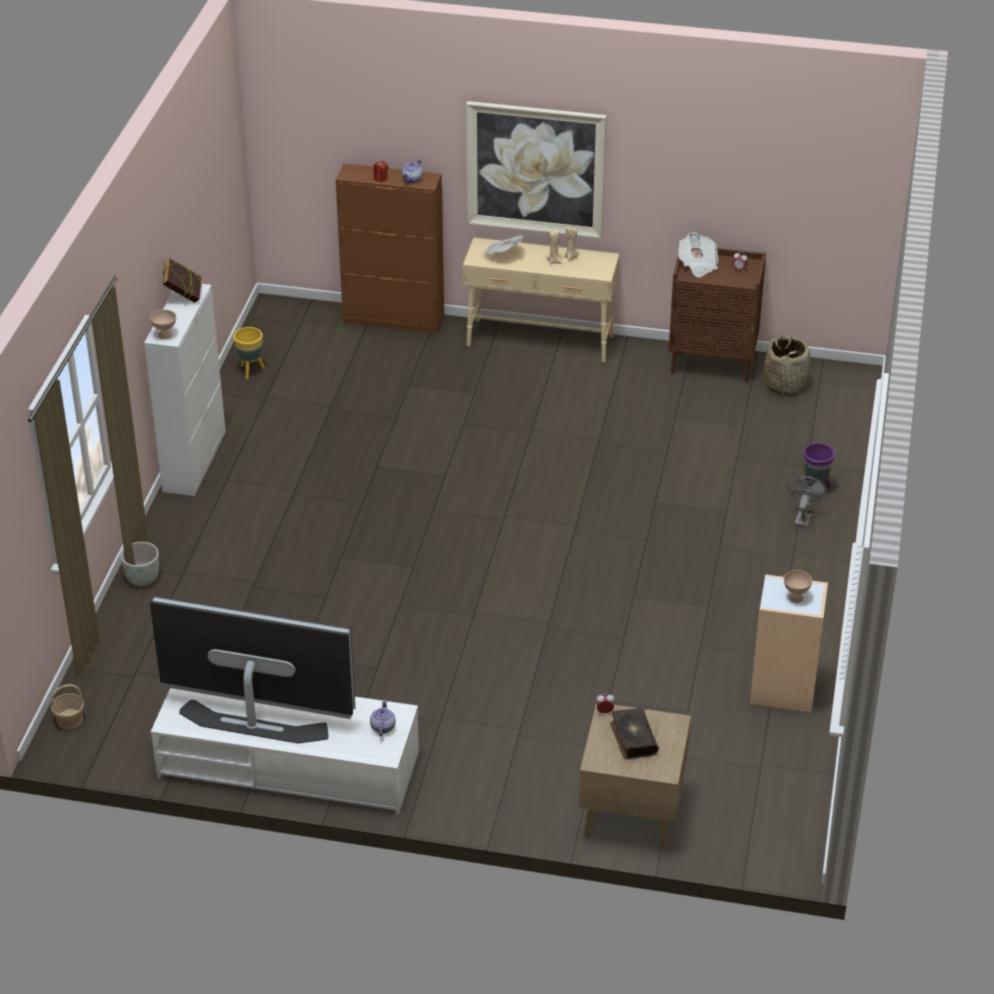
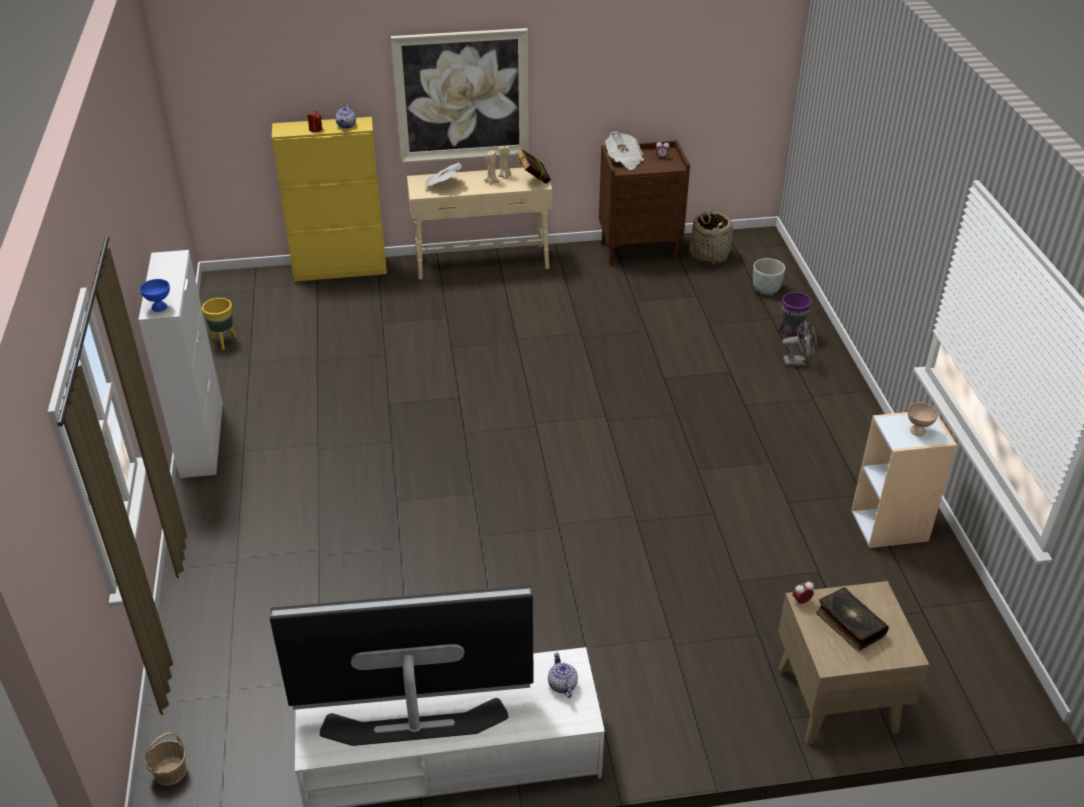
camera: 20 degrees left, 0 degrees up
(143, 578) = (194, 576): grey planter -> grey planter (766, 289)
(164, 335) = (159, 307): beige bowl -> blue bowl
(183, 297) = (164, 267): book -> book (533, 181)
(394, 319) = (341, 270): brown cabinet -> yellow cabinet
(803, 517) = (798, 361): grey fan -> grey fan turned 90 degrees clockwise

